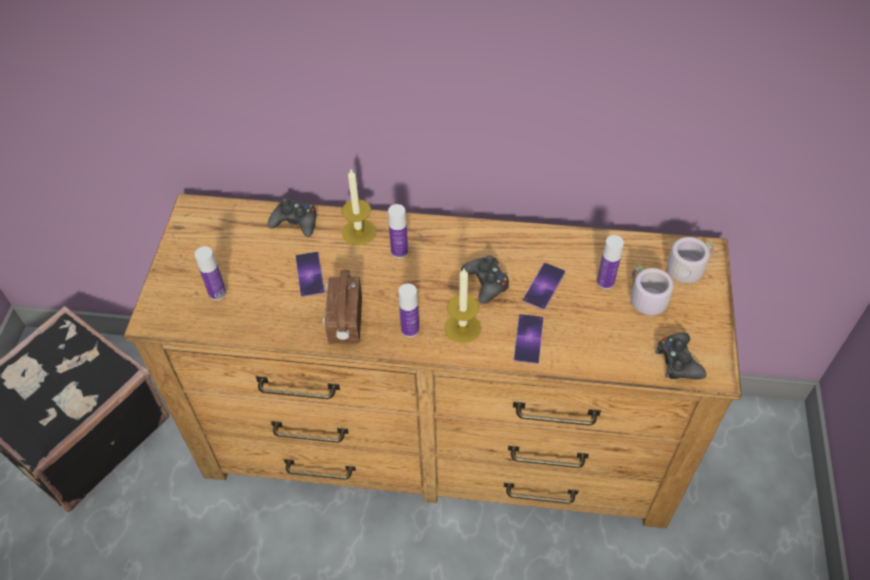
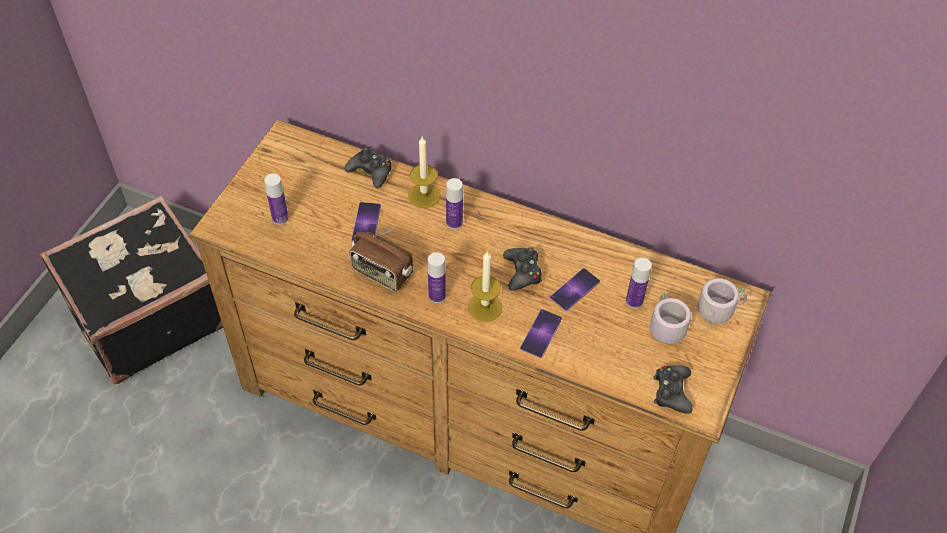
camera: 15 degrees right, 0 degrees up
(344, 322) = (381, 273): radio -> radio turned 75 degrees counterclockwise

